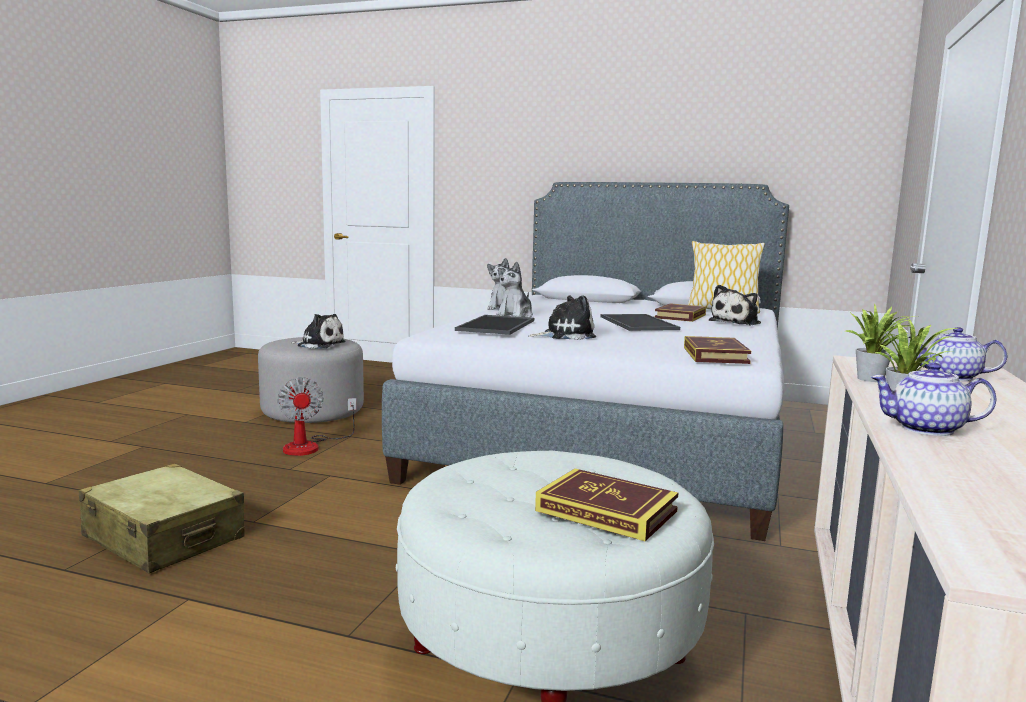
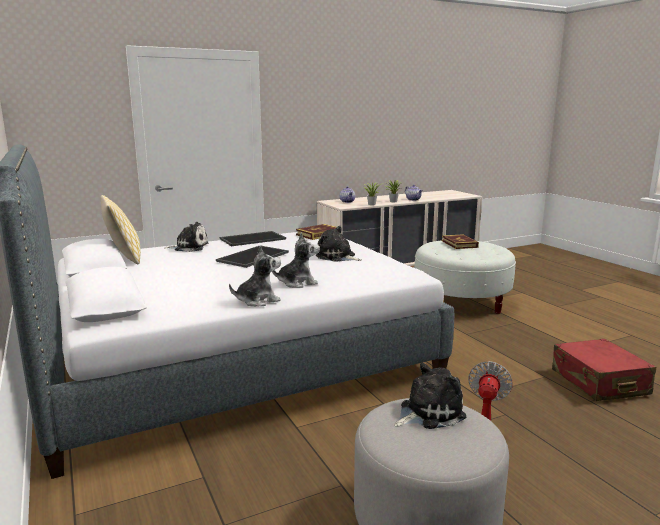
camera: 135 degrees left, 5 degrees up
(164, 538) = (599, 382): beige suitcase -> red suitcase
(319, 345) = (428, 412): plush toy -> plush toy turned 90 degrees clockwise
(497, 325) = (357, 268): tray -> tray (253, 239)
(680, 316) = (187, 258): book -> none

